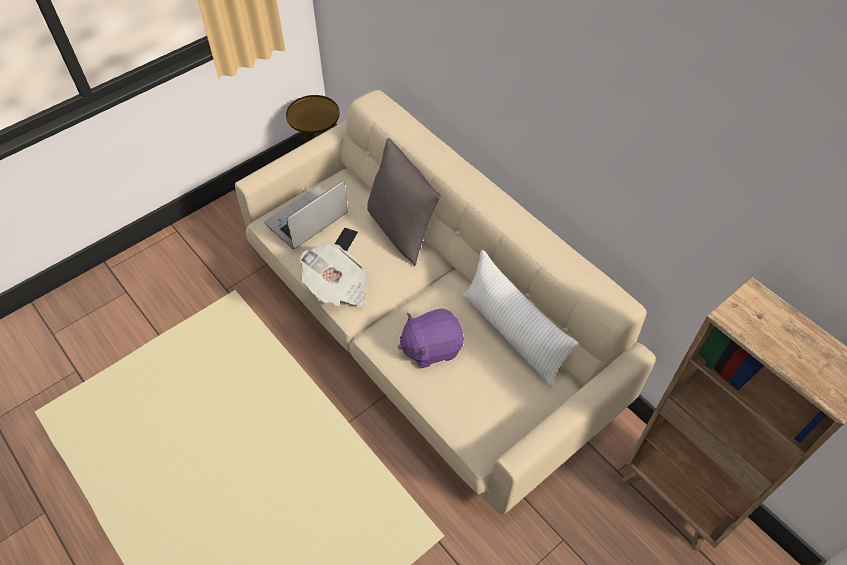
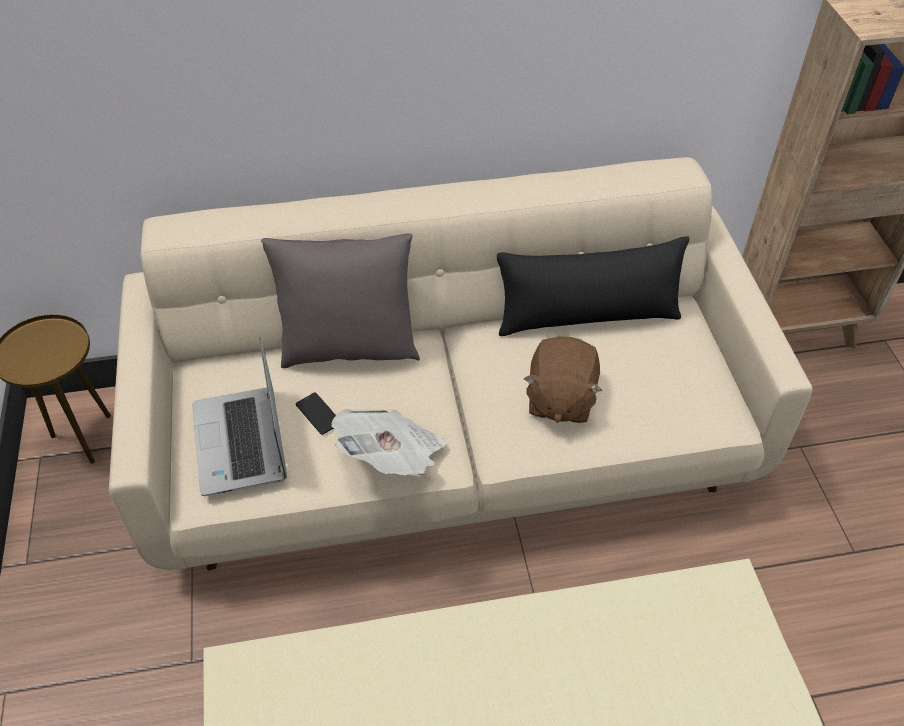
camera: 60 degrees left, 5 degrees down
(431, 347) = (559, 399): purple plush toy -> brown plush toy
(512, 335) = (587, 317): white pillow -> black pillow

